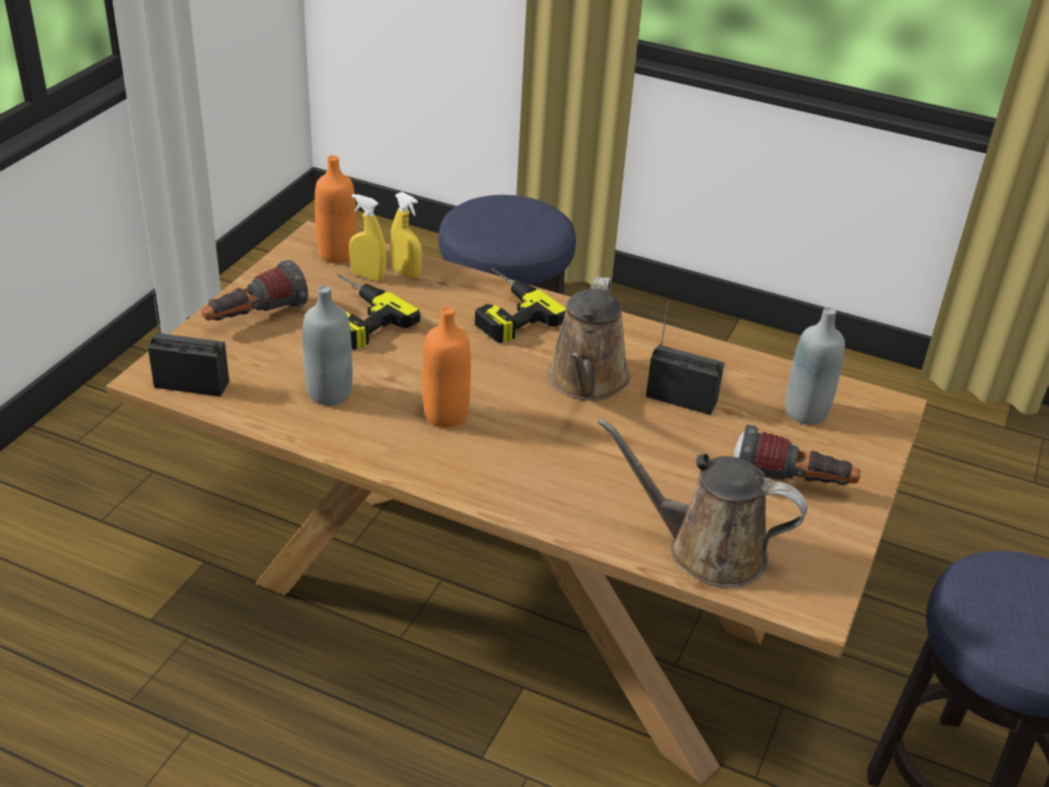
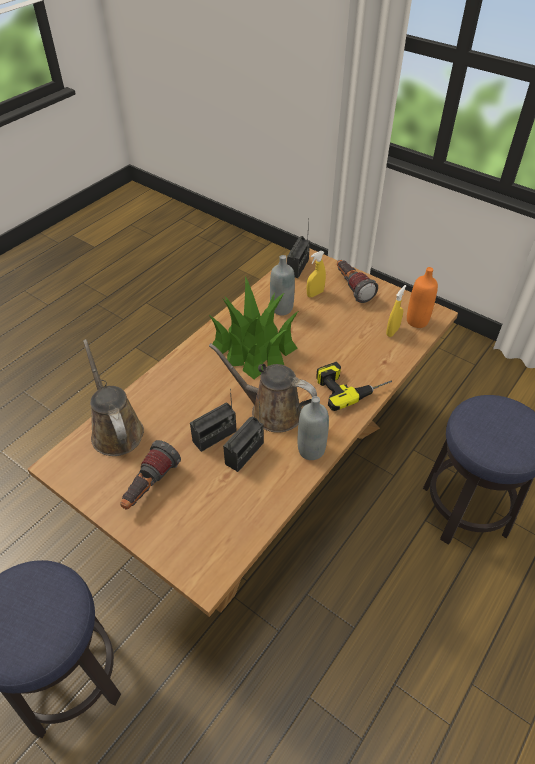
camera: 105 degrees right, 10 degrees up
(354, 317) = (350, 322): power drill -> none
(406, 273) = (396, 347): yellow spray bottle -> yellow spray bottle (315, 294)
(445, 415) = (254, 347): orange bottle -> potted plant
(664, 432) = (214, 436): none -> radio
(707, 549) = (115, 430): brown watering can -> brown watering can turned 60 degrees counterclockwise
(805, 412) = (213, 519): grey bottle -> grey bottle (311, 450)

